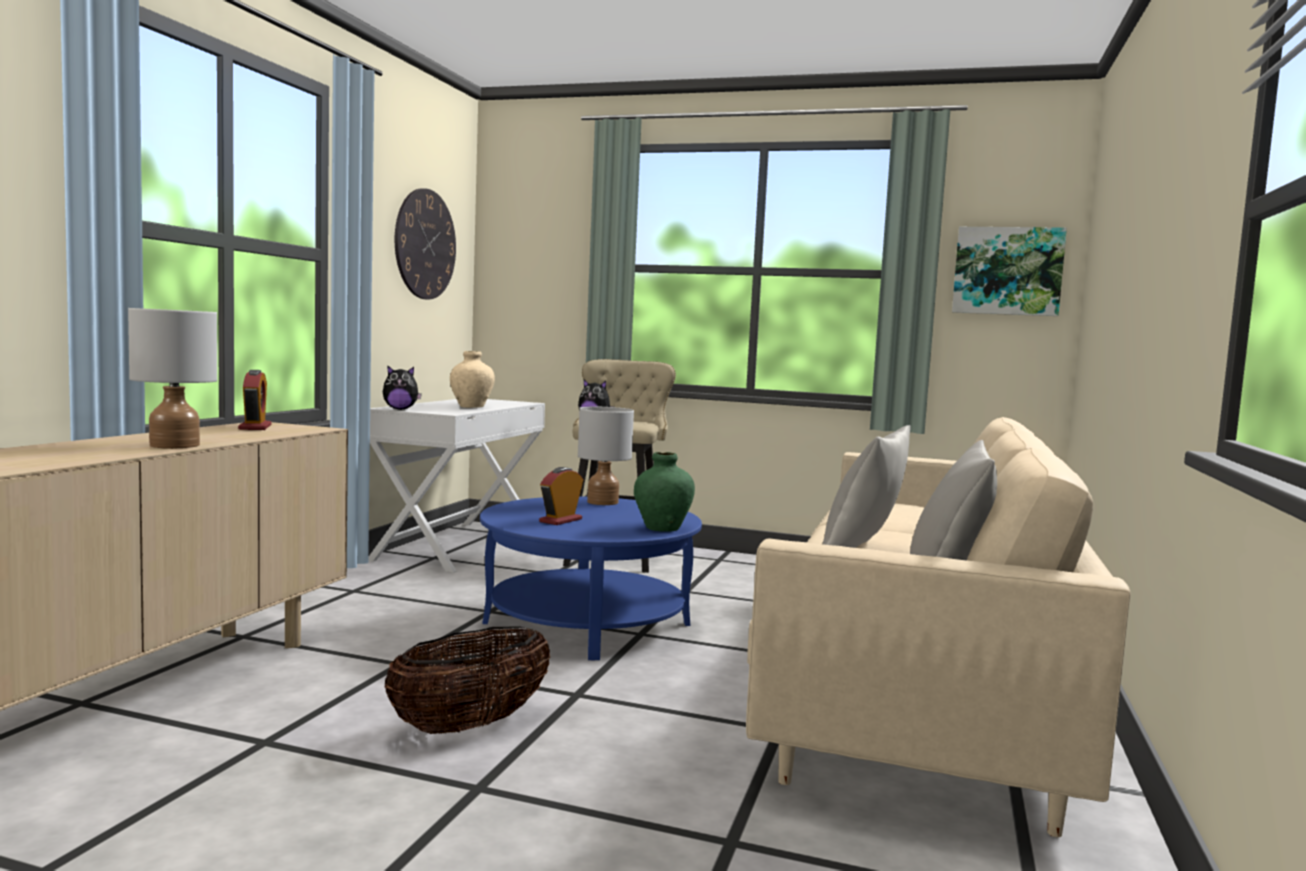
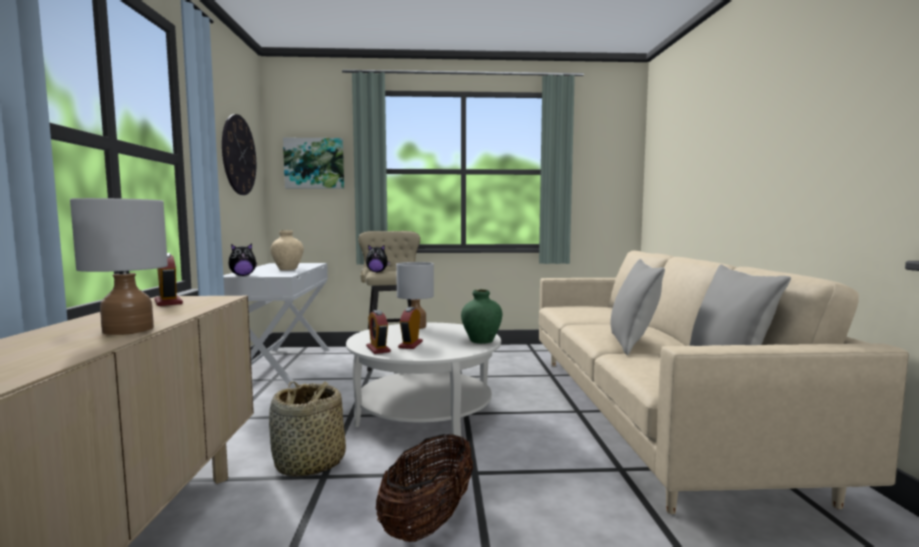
camera: 20 degrees left, 0 degrees up
(395, 649) = (309, 463): none -> basket
(512, 520) = (378, 349): none -> alarm clock
(587, 623) = (425, 412): blue coffee table -> white coffee table
(1007, 271) = (605, 169): picture -> picture (314, 163)

